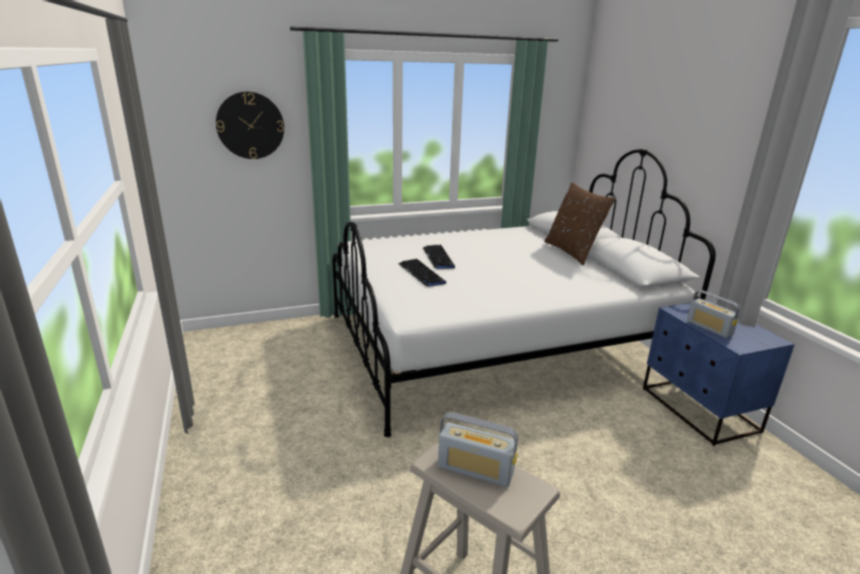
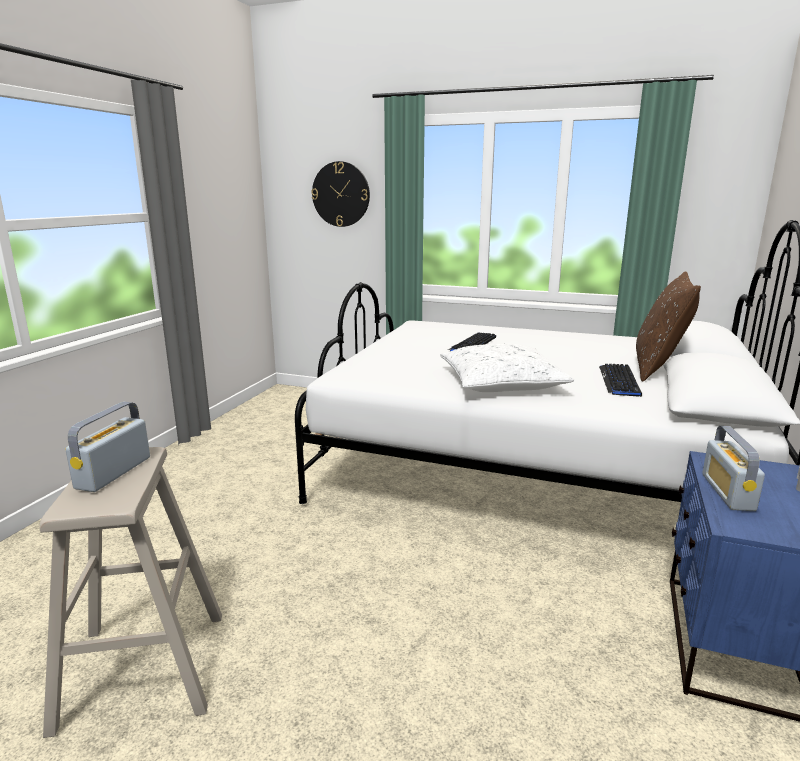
camera: 40 degrees right, 5 degrees down
(421, 273) = (425, 352): keyboard -> keyboard (619, 381)
(475, 470) = (113, 472): radio -> radio turned 45 degrees clockwise
(519, 288) = (501, 383): none -> white pillow

